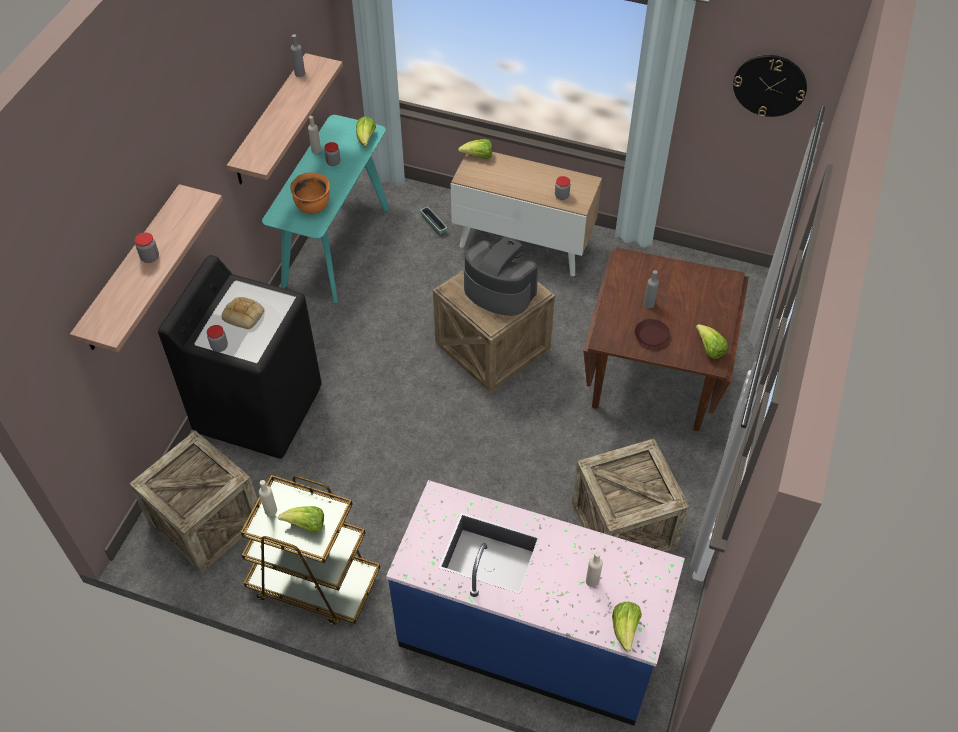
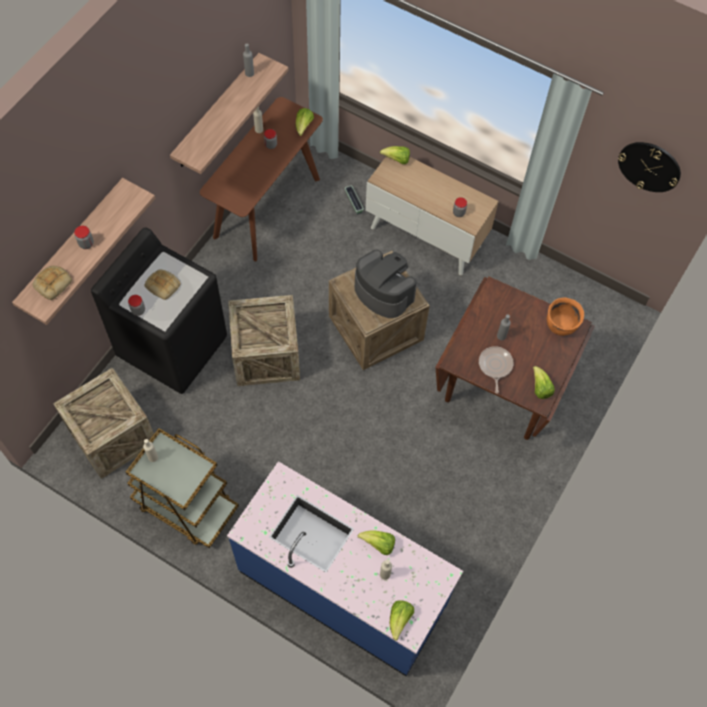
camera: 10 degrees right, 10 degrees up
(117, 305) = (53, 283): none -> bread
(306, 525) = (178, 475): lettuce -> lettuce (378, 544)
(313, 206) = (244, 185): orange cooking pot -> orange cooking pot (561, 326)
(336, 246) = (267, 207): turquoise console table -> brown console table
(623, 525) = (442, 509): crate -> crate (266, 355)
(651, 335) = (495, 366): brown plate -> frying pan

